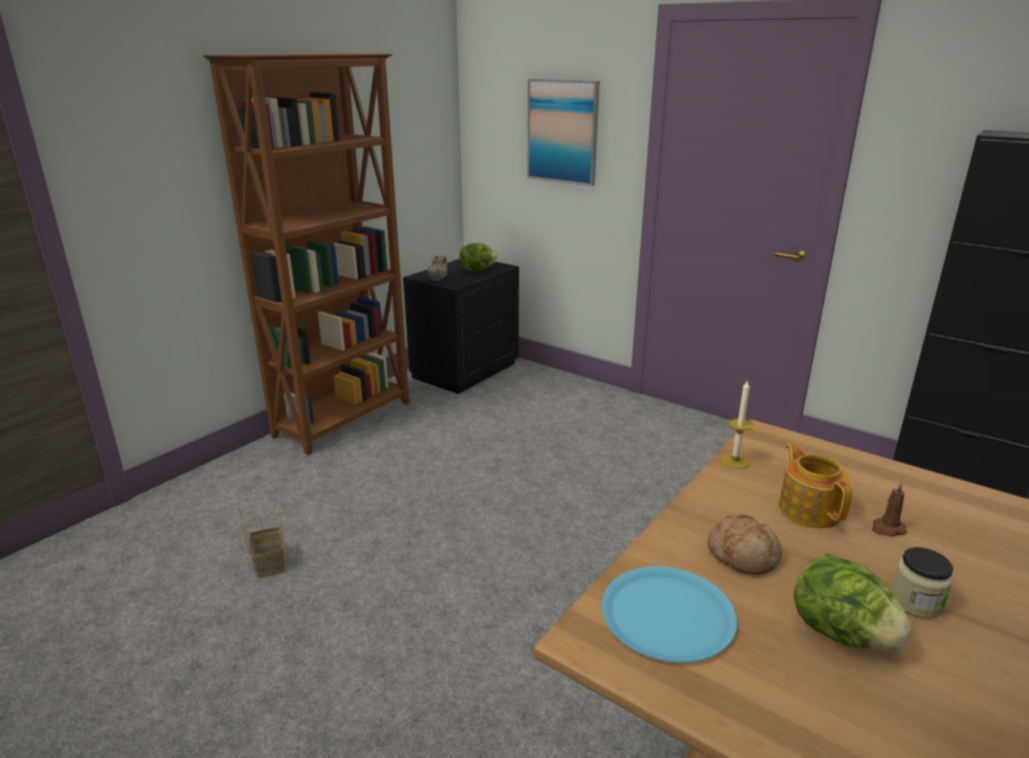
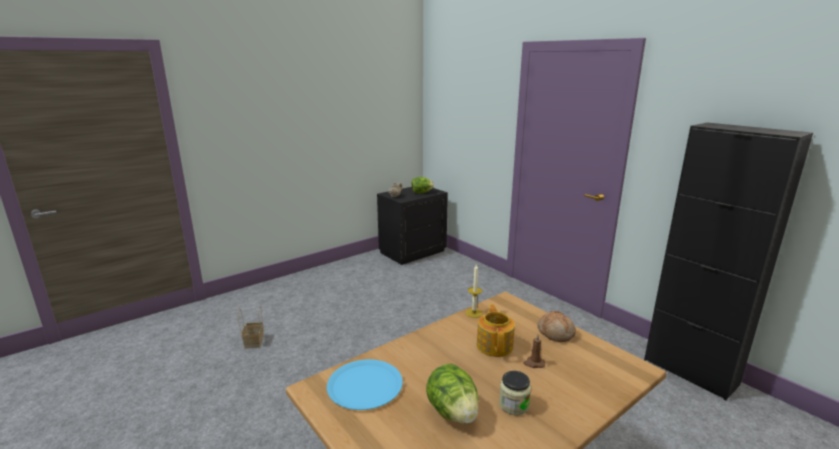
camera: 15 degrees right, 5 degrees down
(345, 419) = (332, 271): brown bookcase -> none
(563, 131) = (473, 114): picture -> none
(743, 555) = (433, 363): bread -> bread (556, 333)

